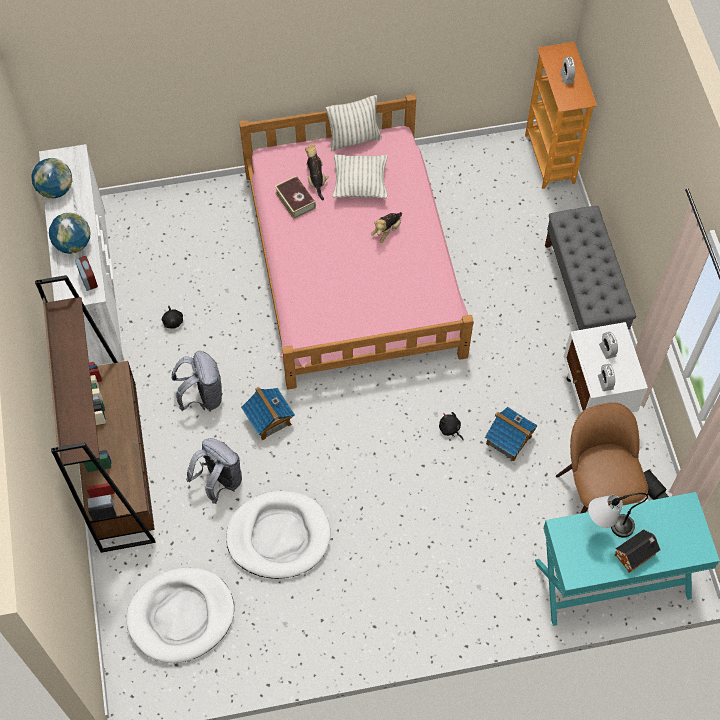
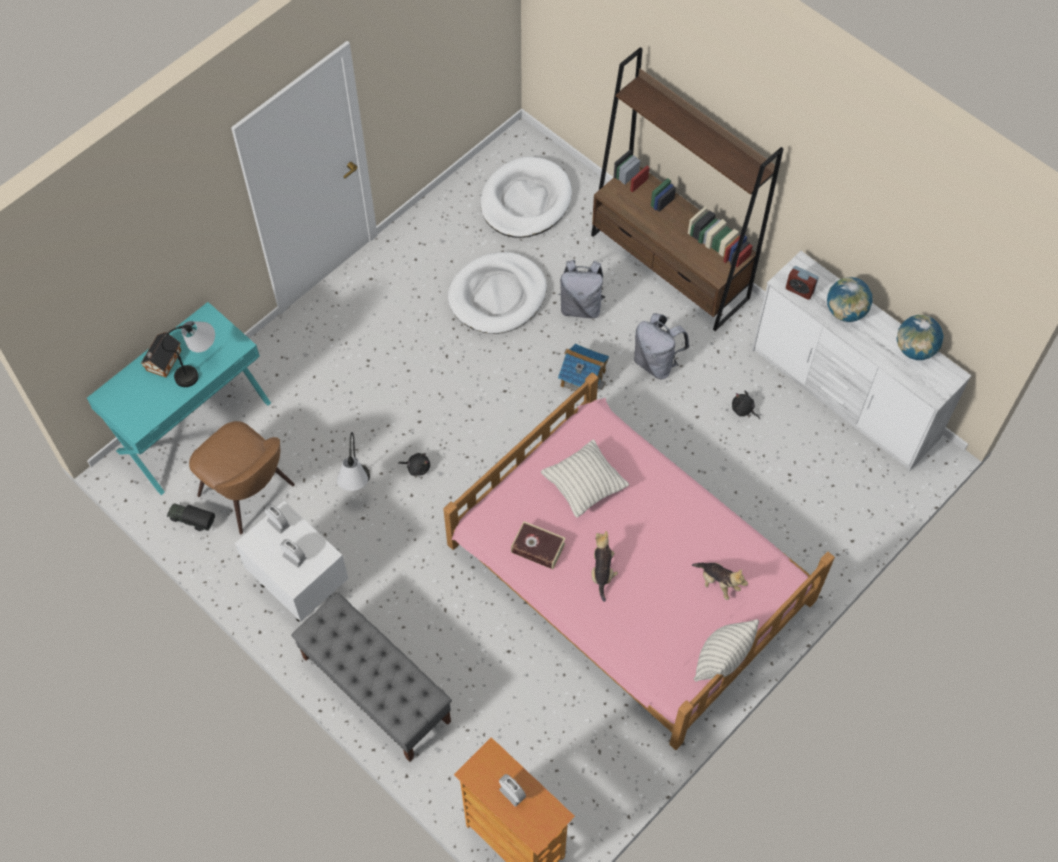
camera: 145 degrees right, 0 degrees up
(295, 200) = (718, 547): book -> book (538, 548)
(360, 185) = (669, 606): pillow -> pillow (584, 486)
(508, 440) = (357, 490): toy house -> table lamp

